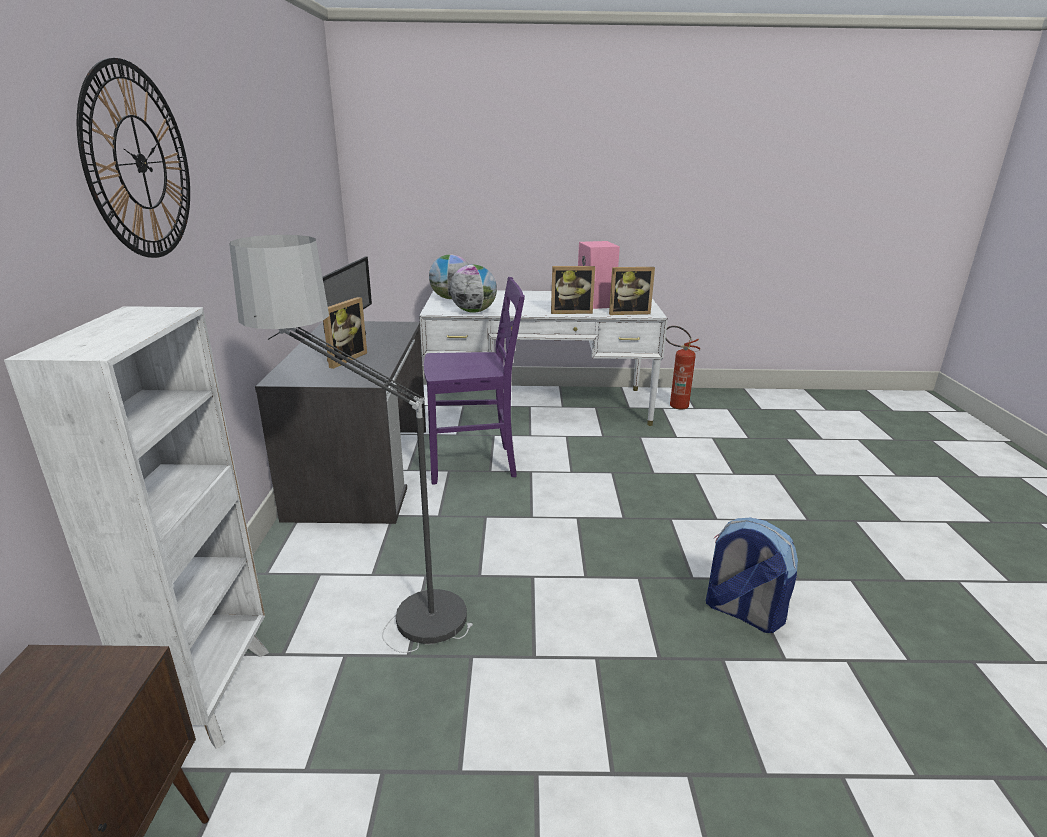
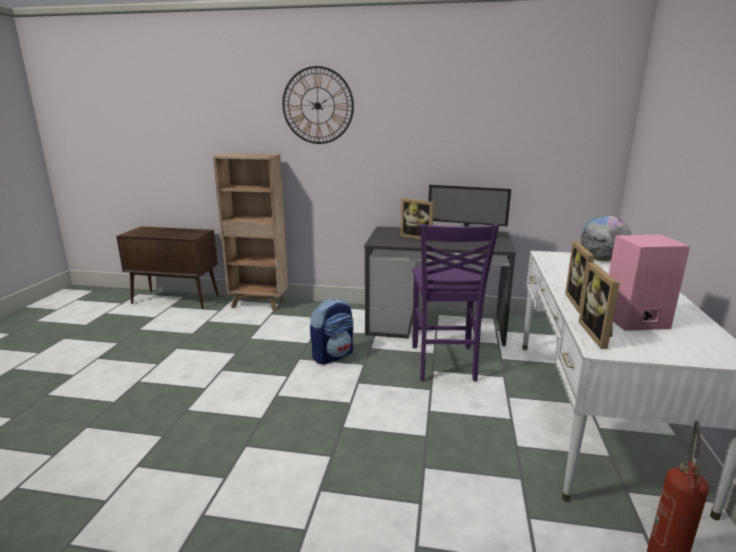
camera: 100 degrees right, 5 degrees down
(213, 691) = (259, 304): white bookcase -> brown bookcase
(378, 611) = (285, 331): floor lamp -> none
(473, 311) = (553, 265): globe -> none
(741, 612) = (192, 460): backpack -> backpack (333, 355)

